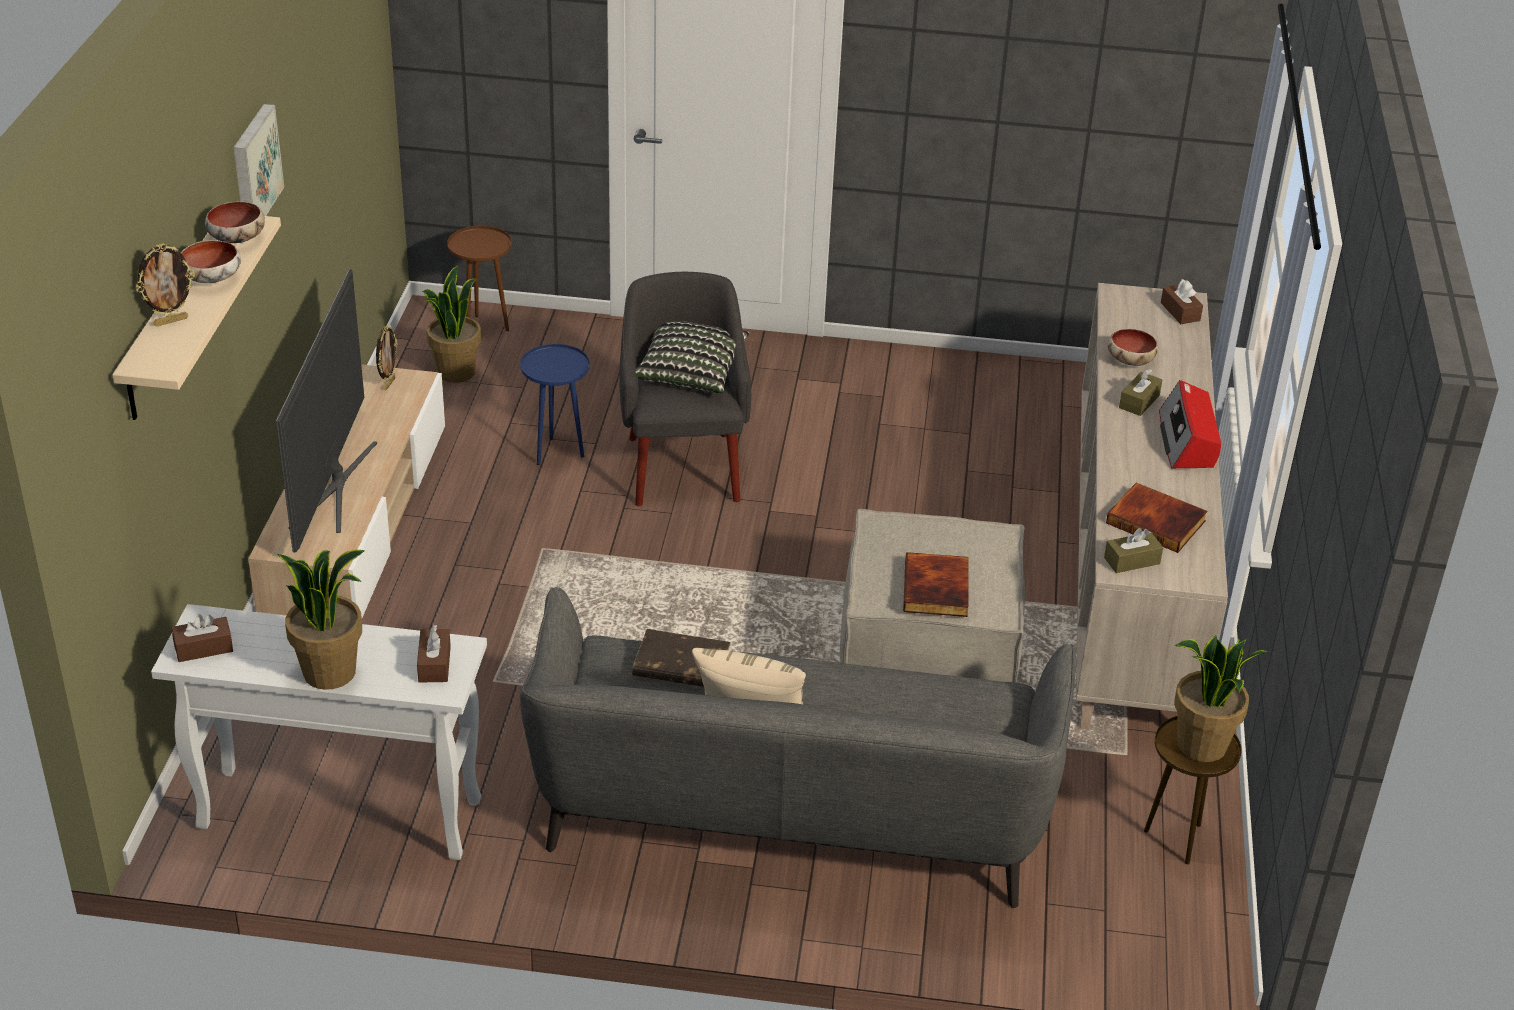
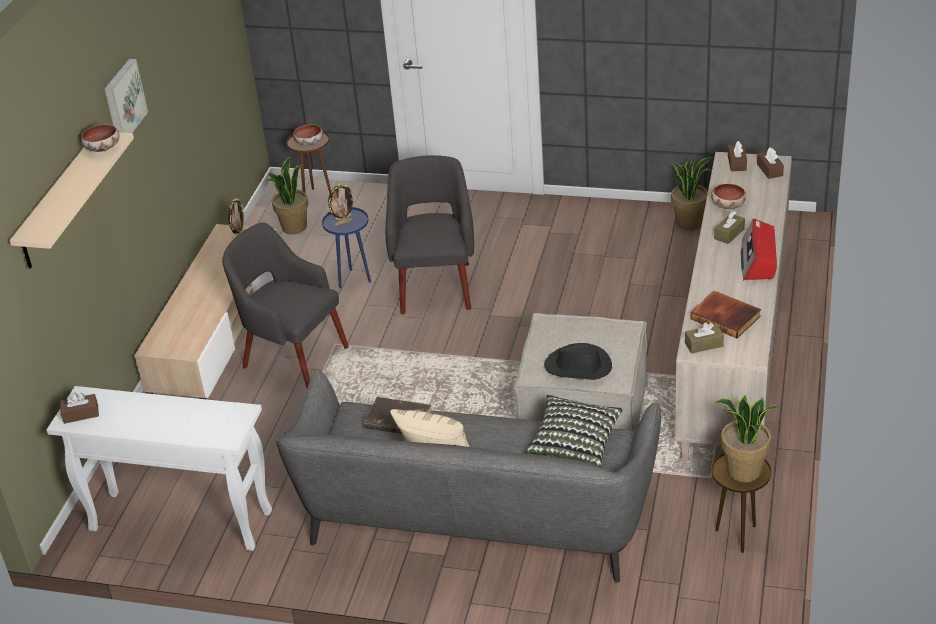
camera: 10 degrees right, 0 degrees up
(171, 321) = (51, 204): picture frame -> picture frame (344, 222)
(212, 278) = (83, 175): bowl -> bowl (309, 143)
(330, 671) = (158, 428): potted plant -> potted plant (689, 222)
(333, 484) = (195, 304): television -> none
(434, 664) = (224, 422): brown tissue box -> brown tissue box (737, 163)
(481, 566) = (293, 357): none -> grey armchair
(690, 371) = (434, 222): pillow -> pillow (574, 443)
(937, 589) = (578, 367): book -> black hat

